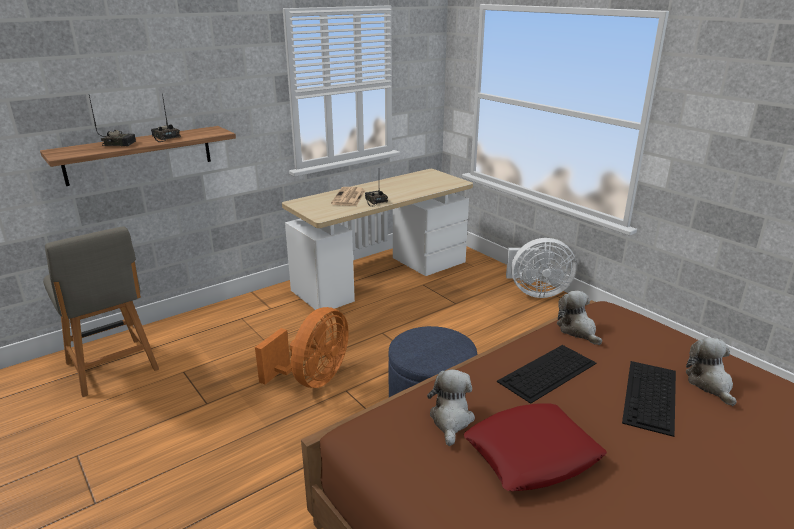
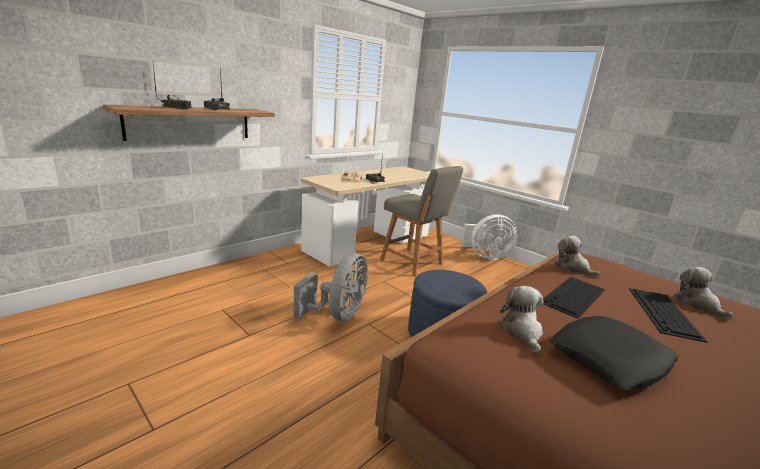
camera: 10 degrees left, 5 degrees down
(113, 368) = (155, 306): grey chair -> grey chair (413, 263)
(312, 379) = (338, 315): orange fan -> grey fan
(531, 454) = (609, 359): red pillow -> black pillow

